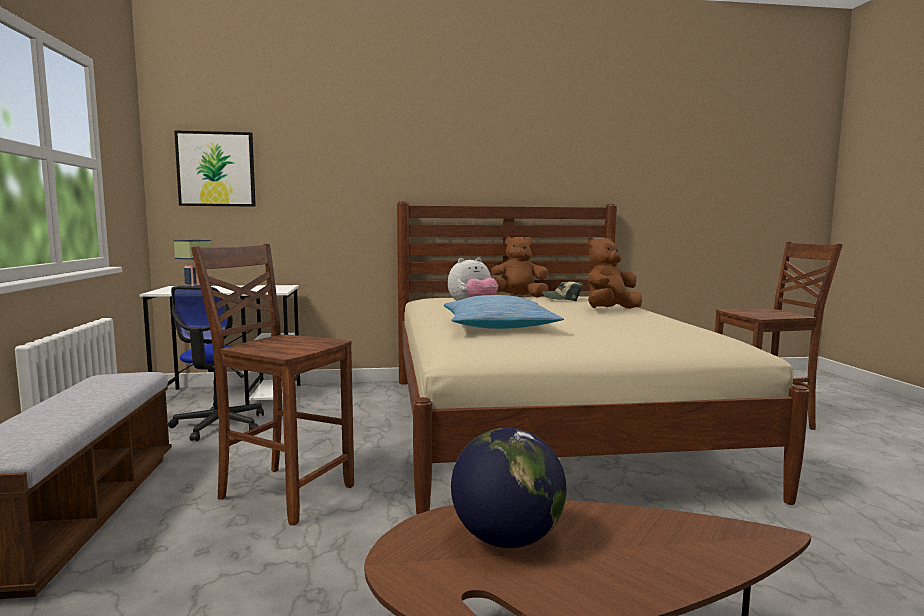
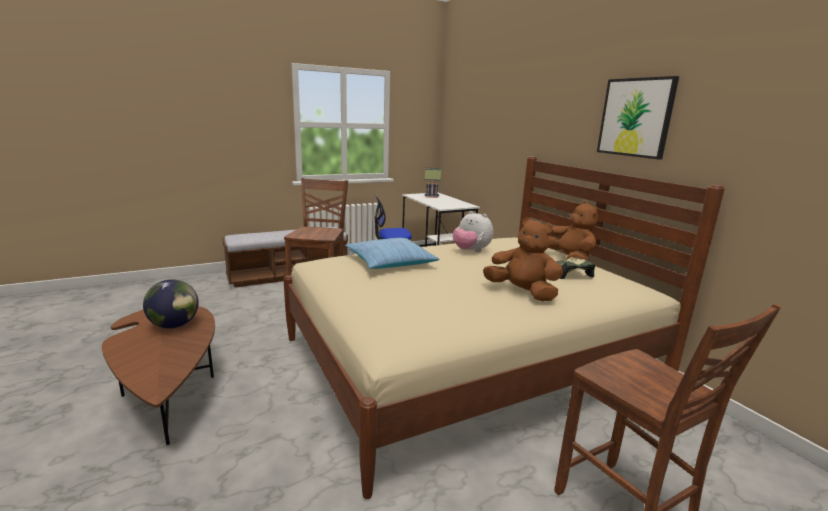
camera: 70 degrees right, 10 degrees up
(216, 169) = (460, 125): picture -> picture (635, 117)

